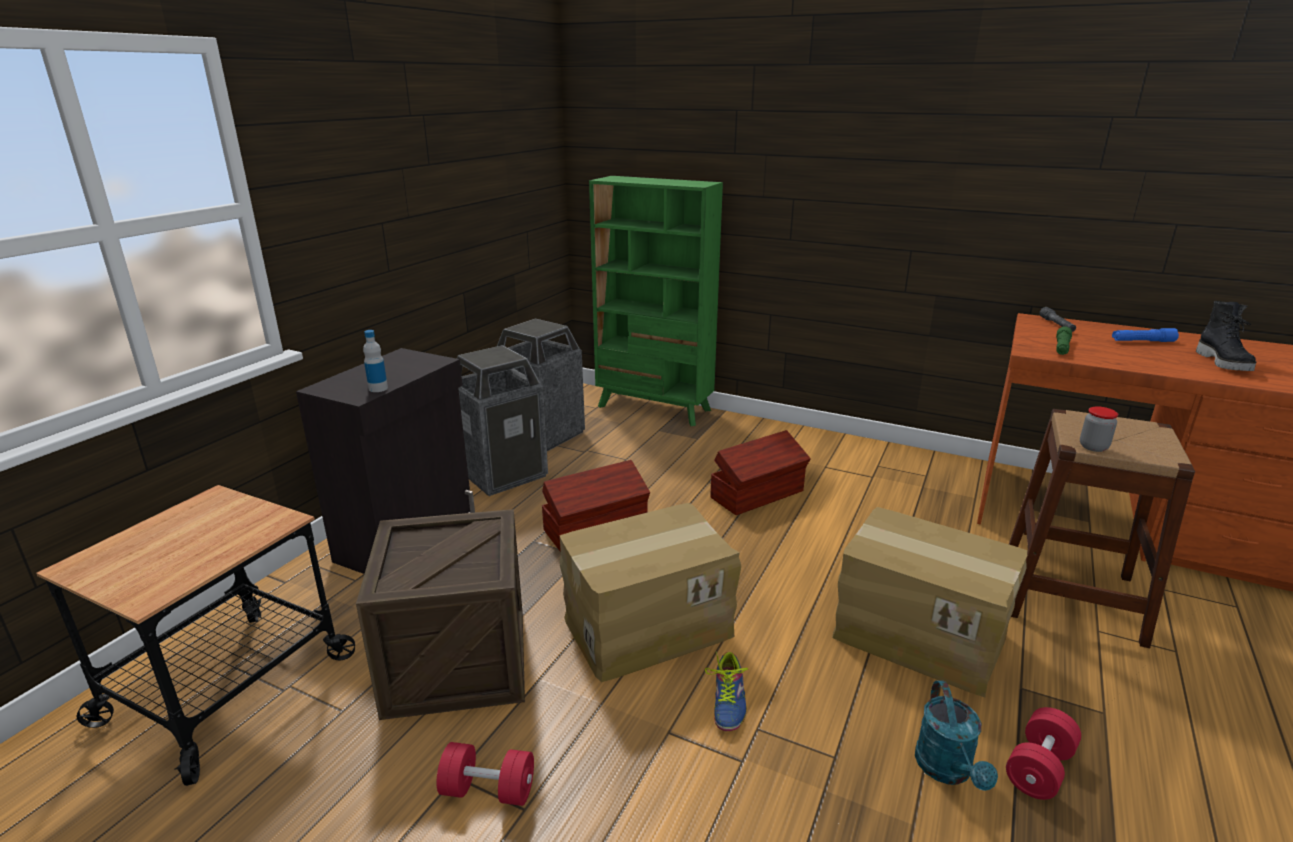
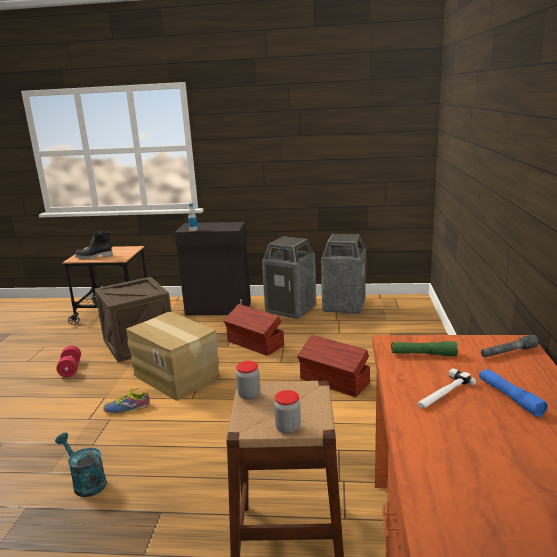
camera: 70 degrees right, 5 degrees down
(654, 408) = (421, 324): green bookcase -> none
(920, 635) = (202, 464): cardboard box -> none
(947, 771) = (86, 482): turquoise watering can -> turquoise watering can turned 60 degrees clockwise
(1039, 768) = (89, 519): red dumbbell -> none
(1141, 356) = (443, 393): none -> hammer
(1162, 439) = (288, 428): none -> jar
(1224, 363) = (481, 445): black boot -> black boot (94, 257)

